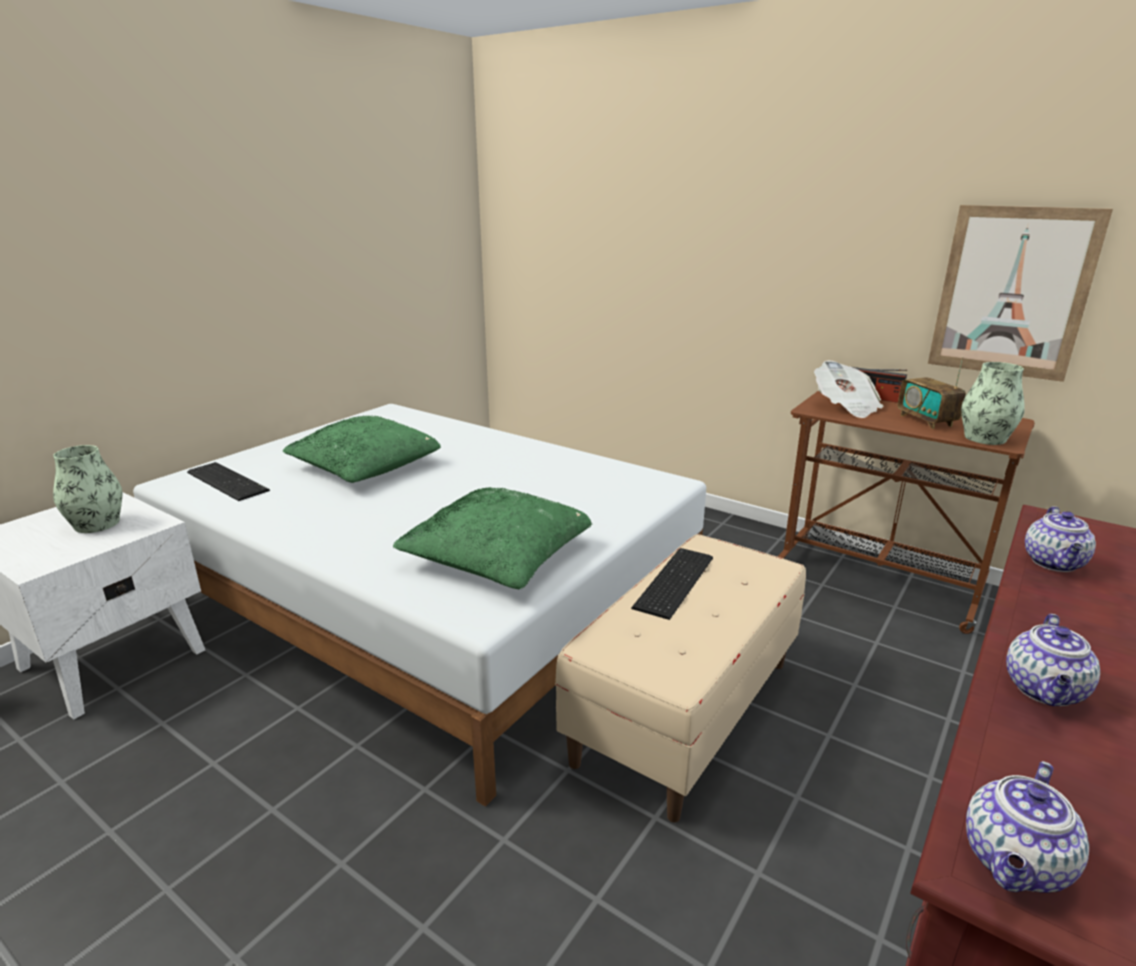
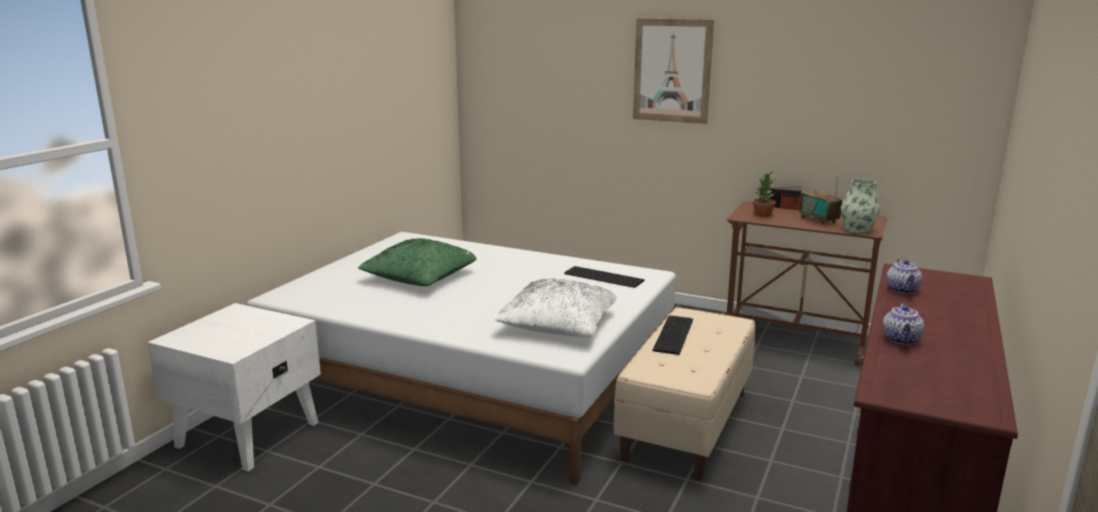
camera: 10 degrees left, 5 degrees down
(97, 524) = (249, 325): vase -> none
(228, 480) = (321, 292): keyboard -> keyboard (603, 276)
(499, 554) = (558, 323): green pillow -> white pillow
(845, 407) = (763, 214): newspaper -> potted plant
(1012, 292) = (864, 132): picture -> picture (672, 71)
(1015, 864) = (893, 391): teapot -> none

